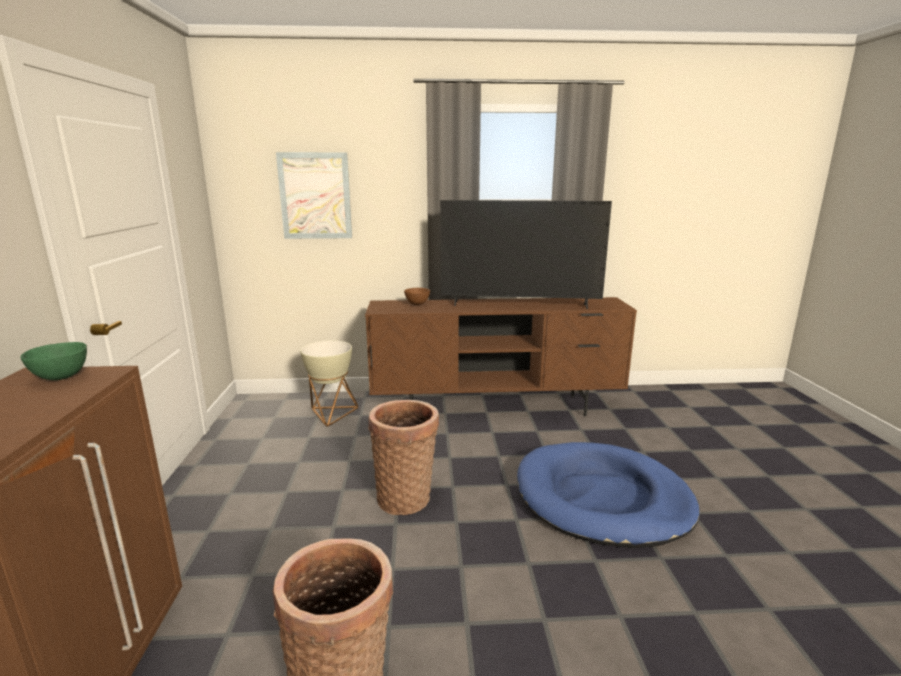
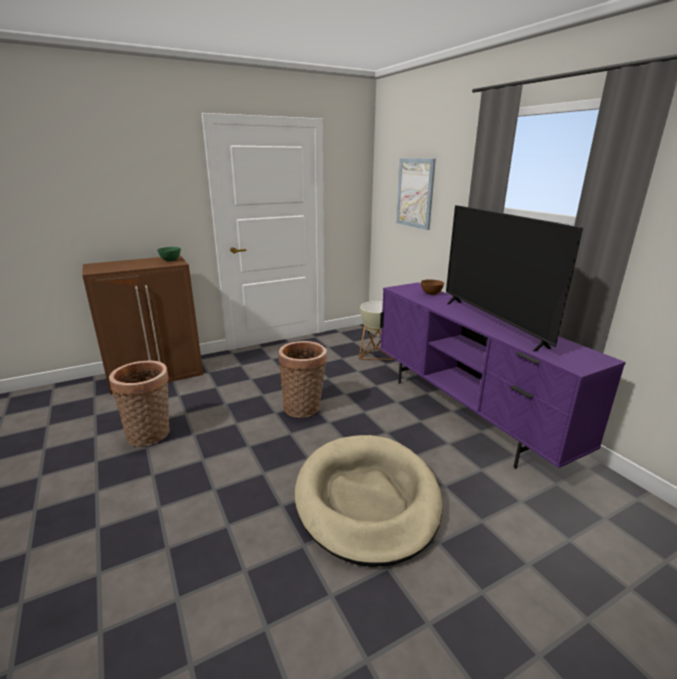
camera: 65 degrees right, 5 degrees up
(497, 408) = (465, 414): brown tv stand -> purple tv stand
(602, 498) = (367, 499): blue dog bed -> beige dog bed

